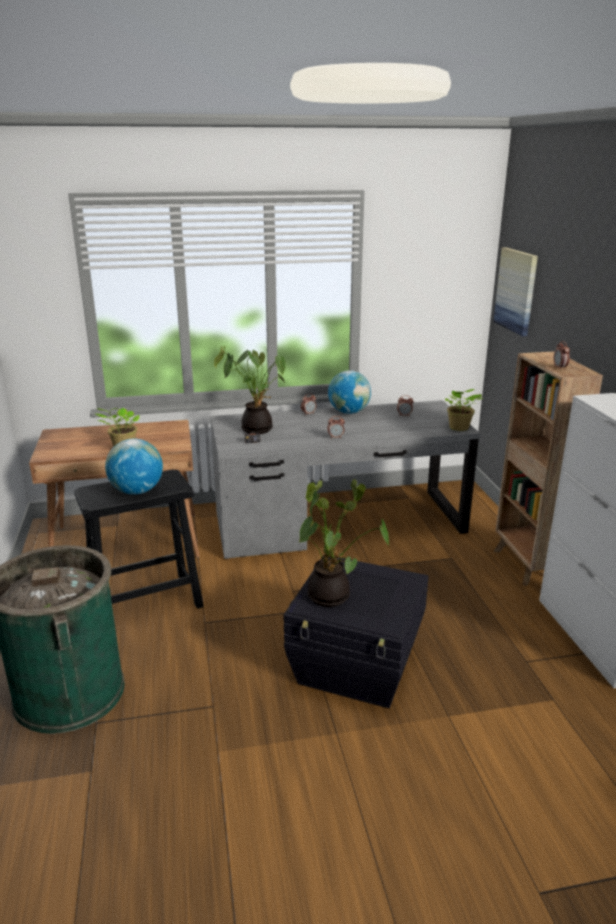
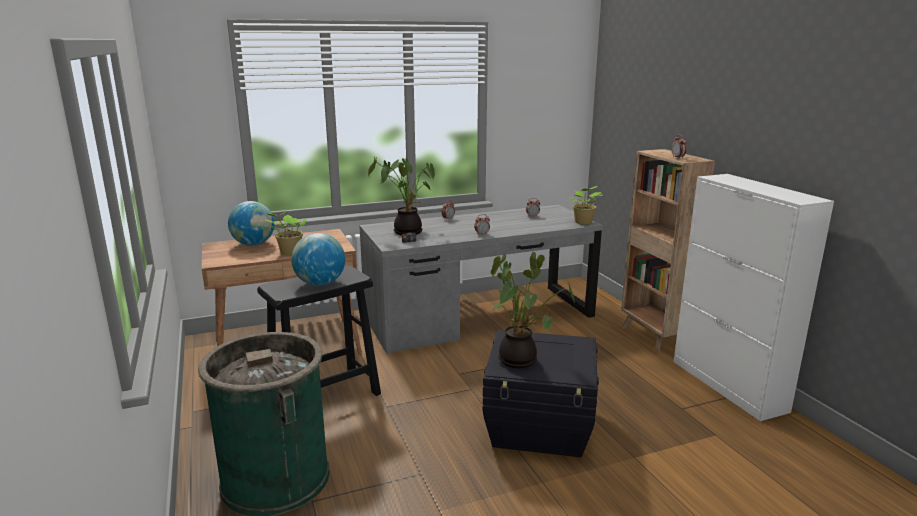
camera: 10 degrees left, 5 degrees down
(349, 412) = (483, 216): globe -> globe (254, 244)
(516, 290) = (618, 105): picture -> none

